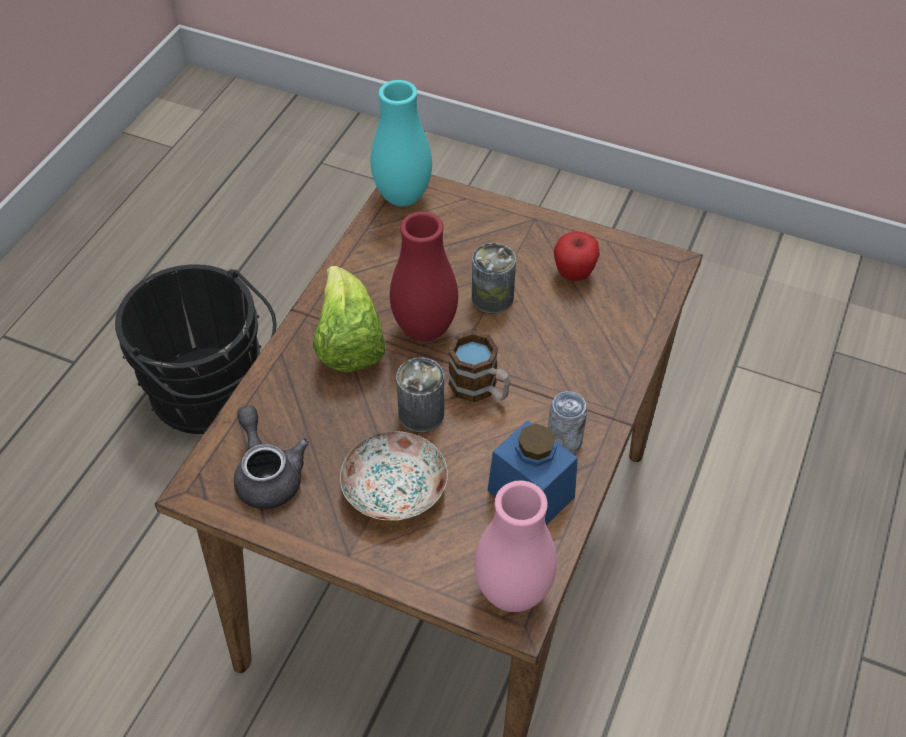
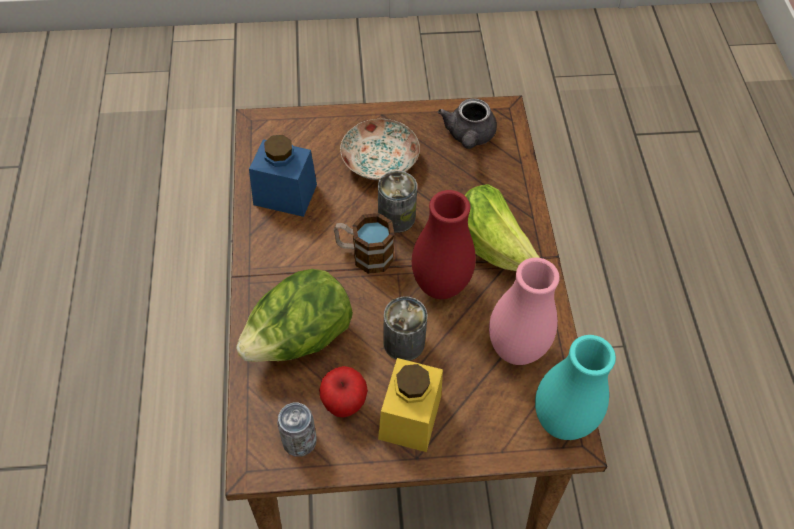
camera: 150 degrees right, 5 degrees up
(212, 395) = (672, 438): black bucket -> none
(268, 474) = (468, 136): grey teapot -> grey teapot turned 60 degrees clockwise
(512, 592) = (267, 134): pink vase -> pink vase (516, 349)
(523, 245) = (410, 417): none -> yellow jar
(564, 441) = (279, 241): can -> can (299, 441)
(588, 338) = (299, 338): none -> lettuce

